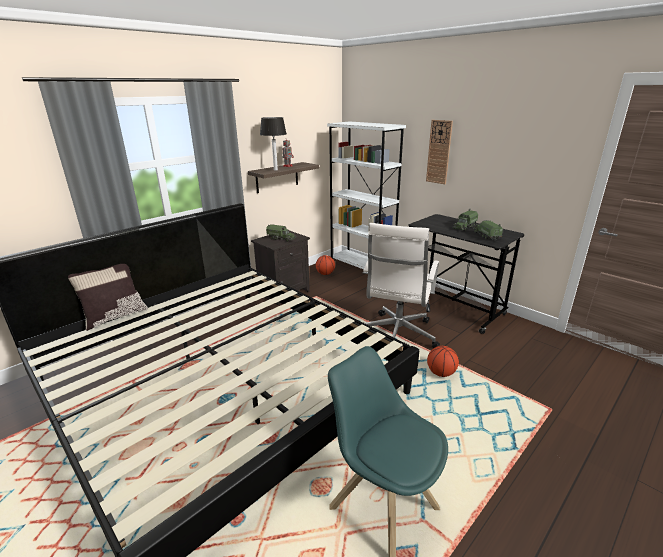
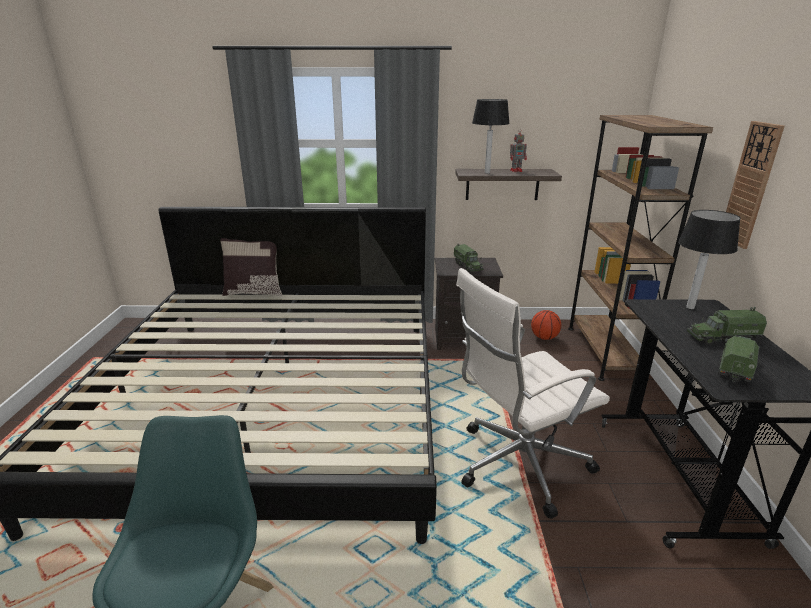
camera: 45 degrees right, 0 degrees up
(361, 269) = (604, 352): white bookcase -> brown bookcase
(434, 219) = (690, 307): none -> table lamp
(441, 373) = (503, 552): basketball -> none

